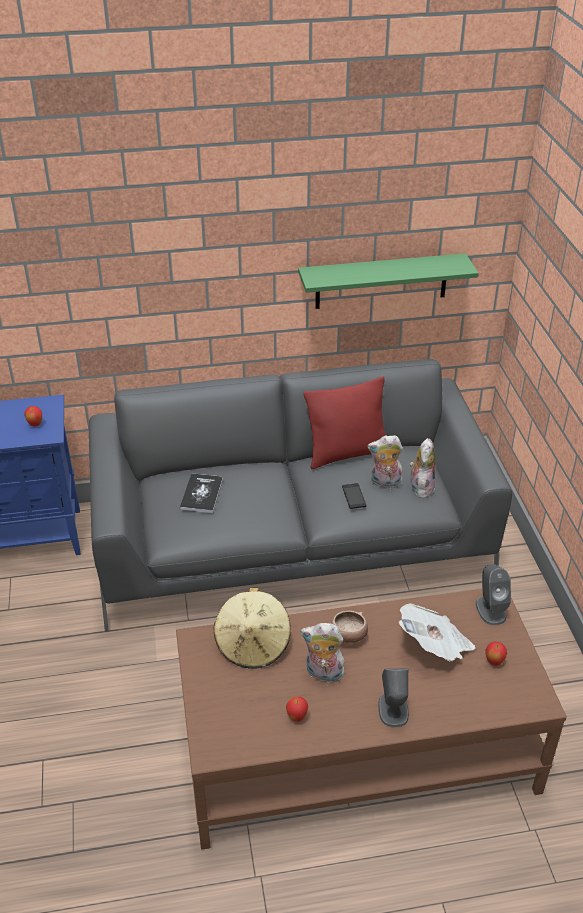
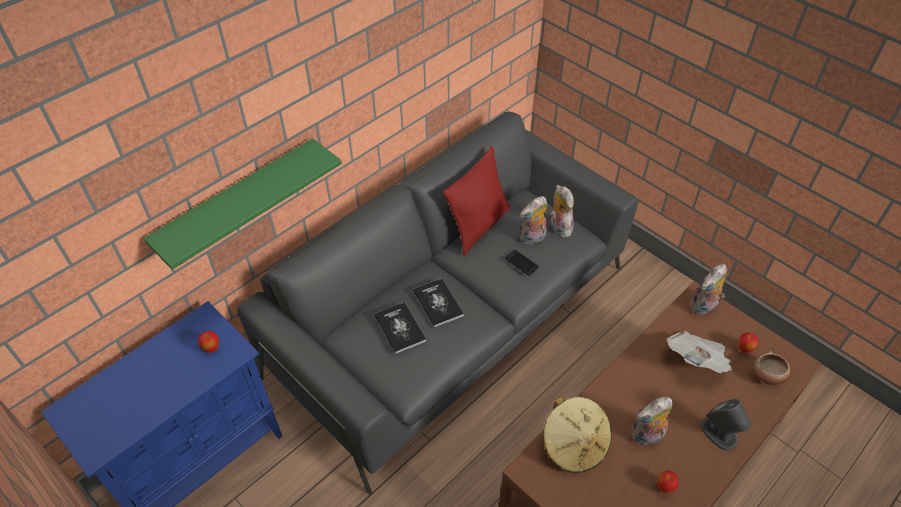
camera: 35 degrees left, 10 degrees up
(250, 491) = (438, 303): none -> book
(348, 636) = (633, 391): bowl -> bowl (767, 376)
(381, 281) = (456, 59): green shelf -> green shelf (238, 204)
(490, 609) = (703, 307): grey speaker -> plush toy

